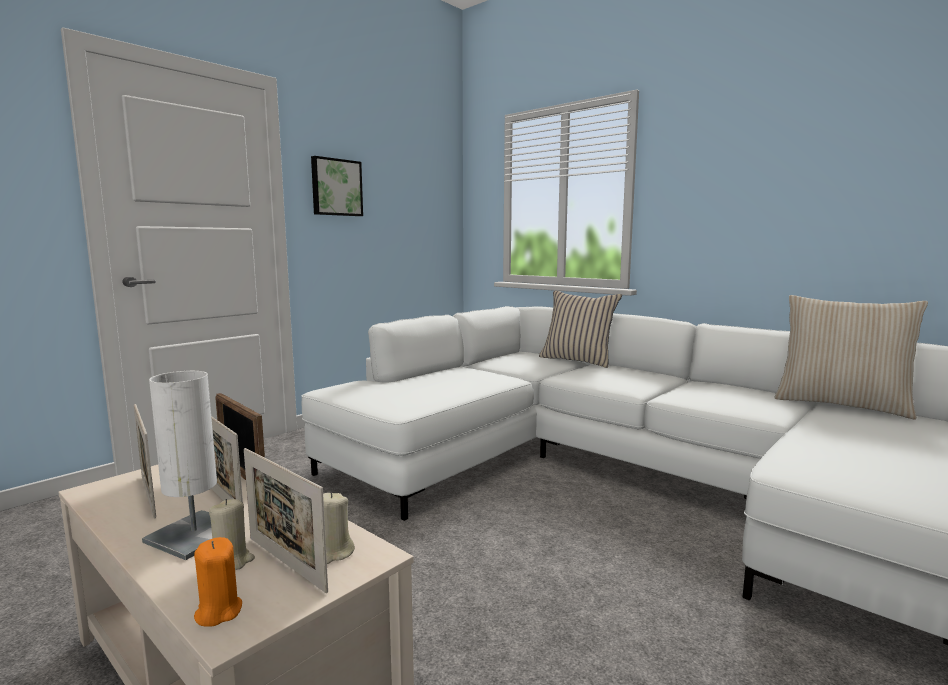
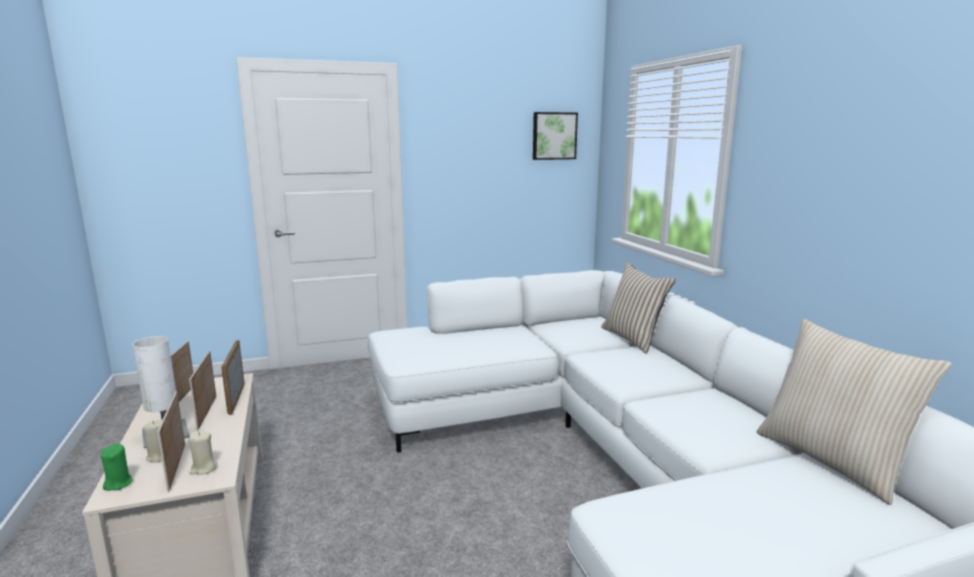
camera: 30 degrees right, 5 degrees up
(218, 612) = (118, 483): orange candle -> green candle
(336, 187) = (451, 150): picture -> picture (554, 136)

